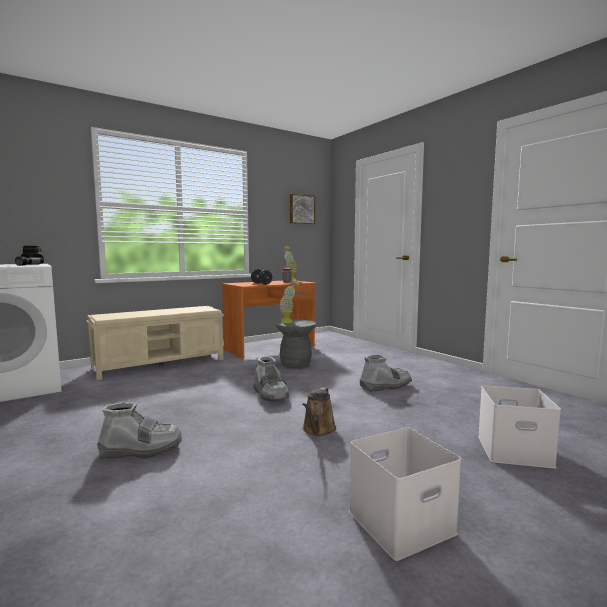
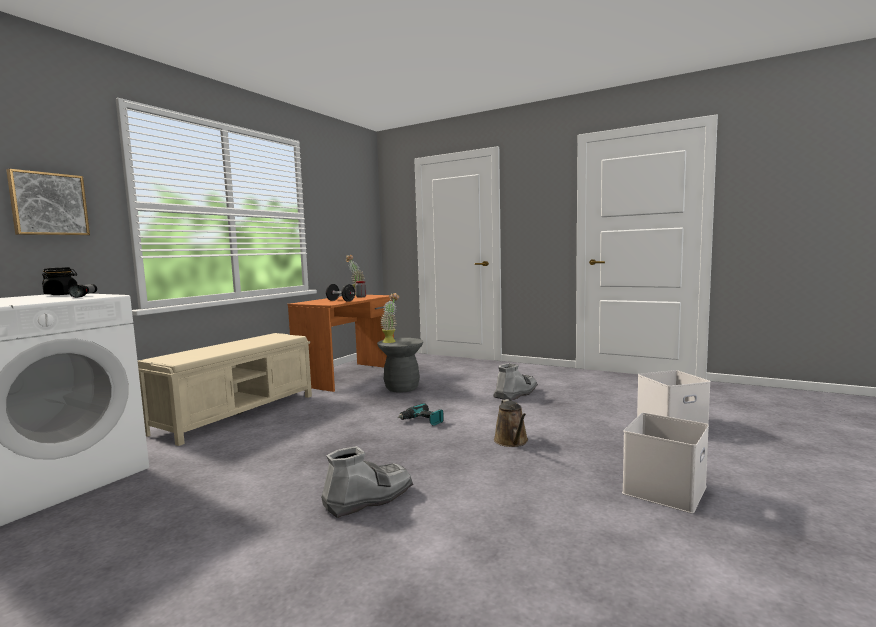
camera: 25 degrees left, 0 degrees up
(271, 395) = (422, 421): grey boot -> power drill
(301, 209) = (354, 211): picture -> picture (48, 204)

